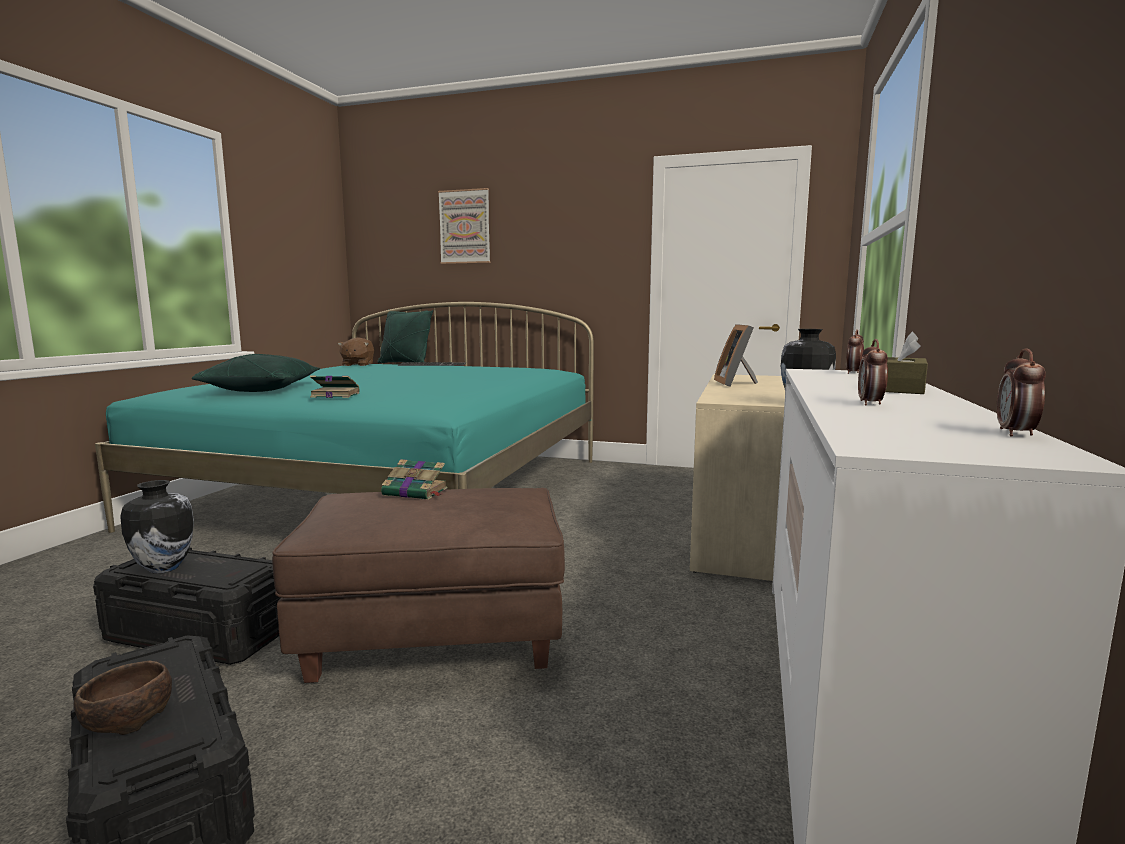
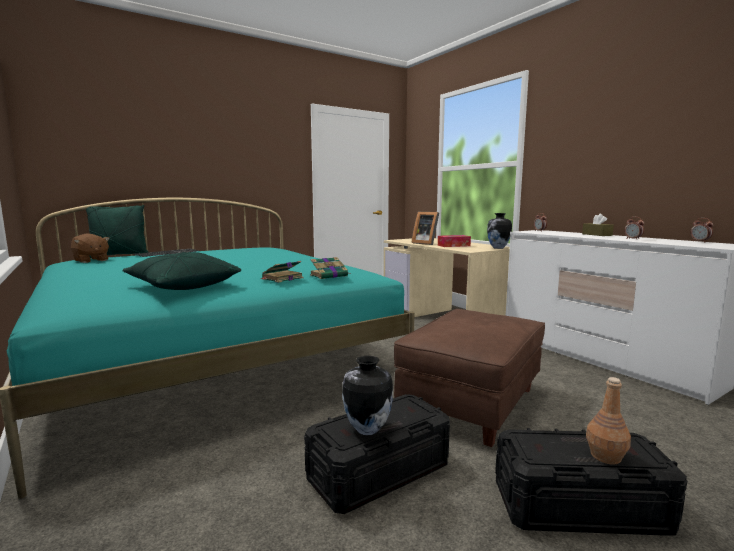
camera: 50 degrees left, 0 degrees up
(126, 718) = (605, 456): brown bowl -> brown bottle
(416, 492) = (447, 322): book -> book (329, 275)
(465, 227) = (166, 133): picture -> none
(754, 391) = (453, 245): none -> tissue box

